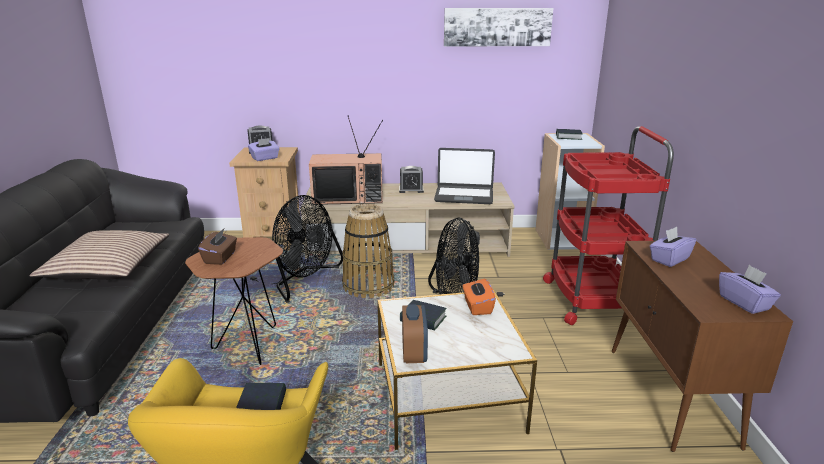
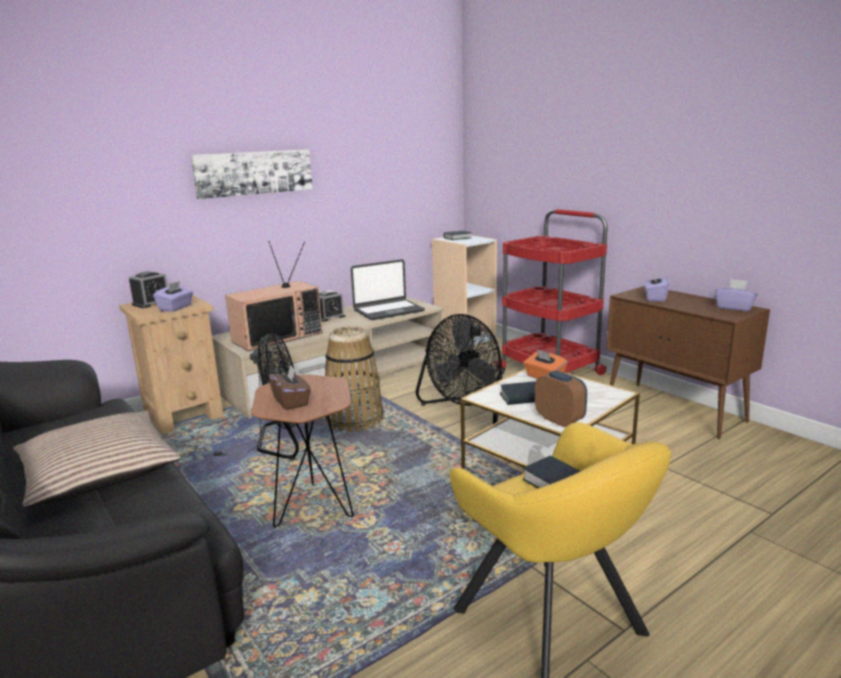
camera: 35 degrees left, 5 degrees down
(497, 27) = (380, 138): picture -> picture (254, 173)

